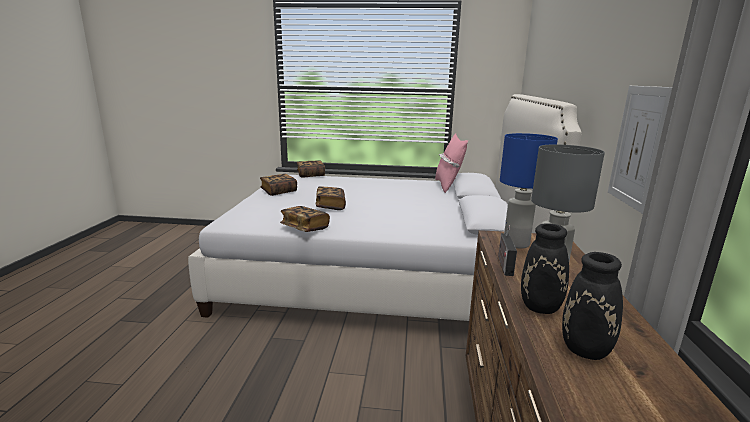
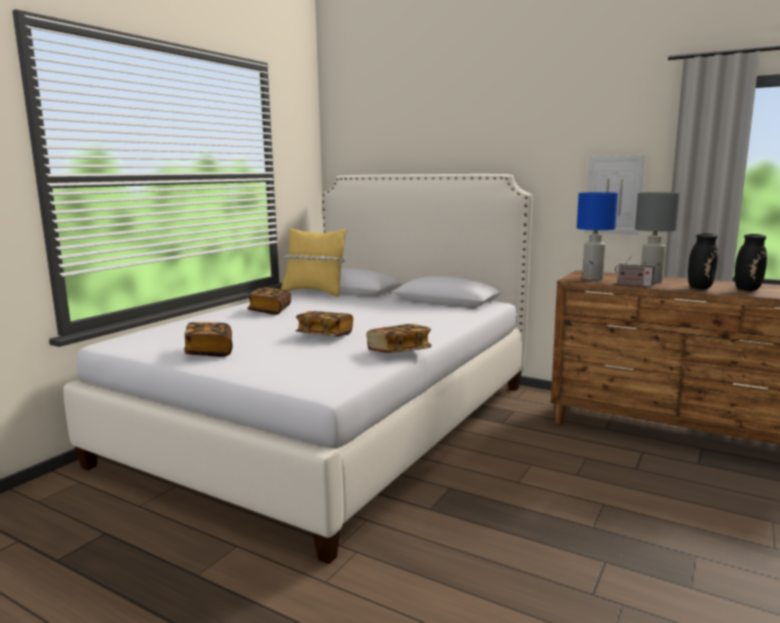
camera: 65 degrees left, 5 degrees down
(310, 175) = (147, 329): book -> book (270, 310)
(448, 186) = (314, 292): pink pillow -> yellow pillow

